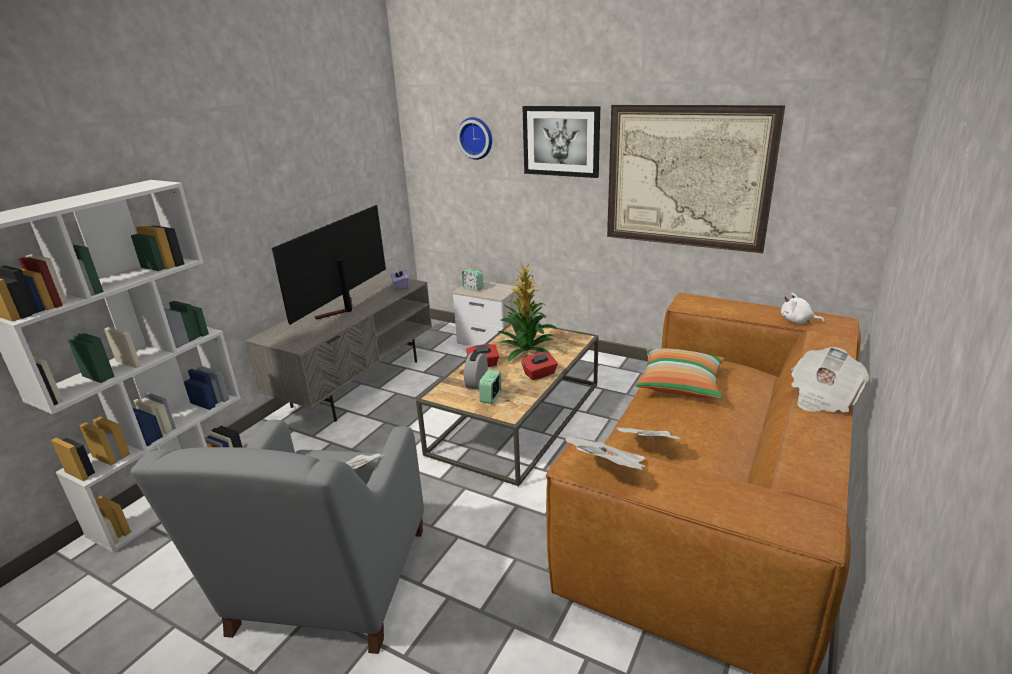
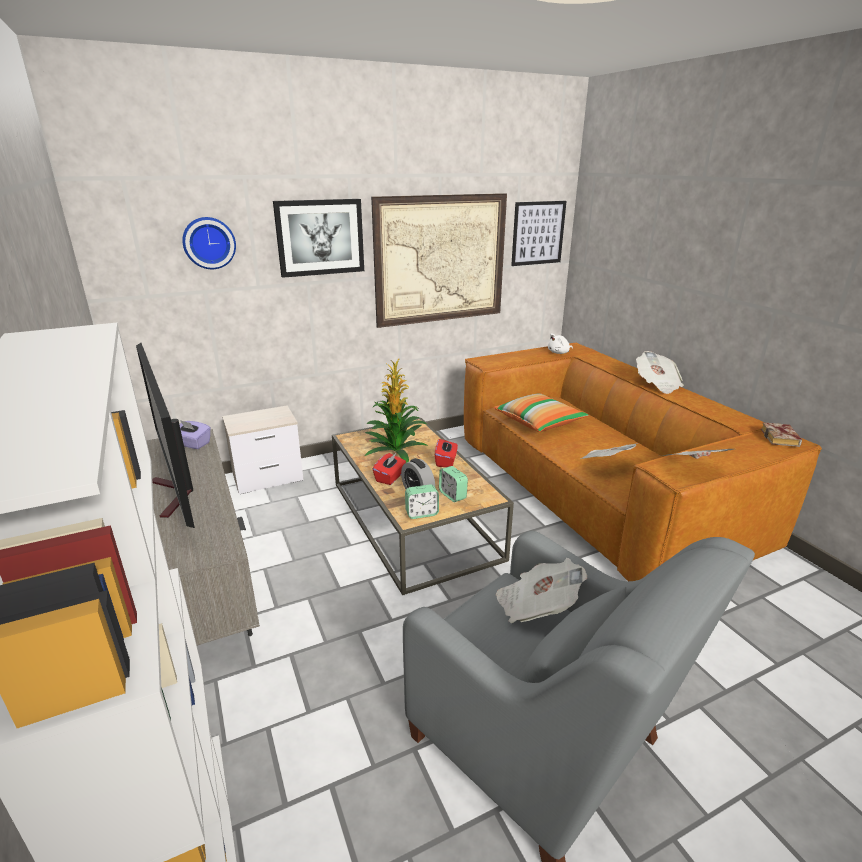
camera: 55 degrees left, 0 degrees up
(473, 288) = (243, 423): alarm clock -> alarm clock (422, 513)
(803, 521) = (781, 439): none -> book
(838, 160) = (538, 233): none -> picture

